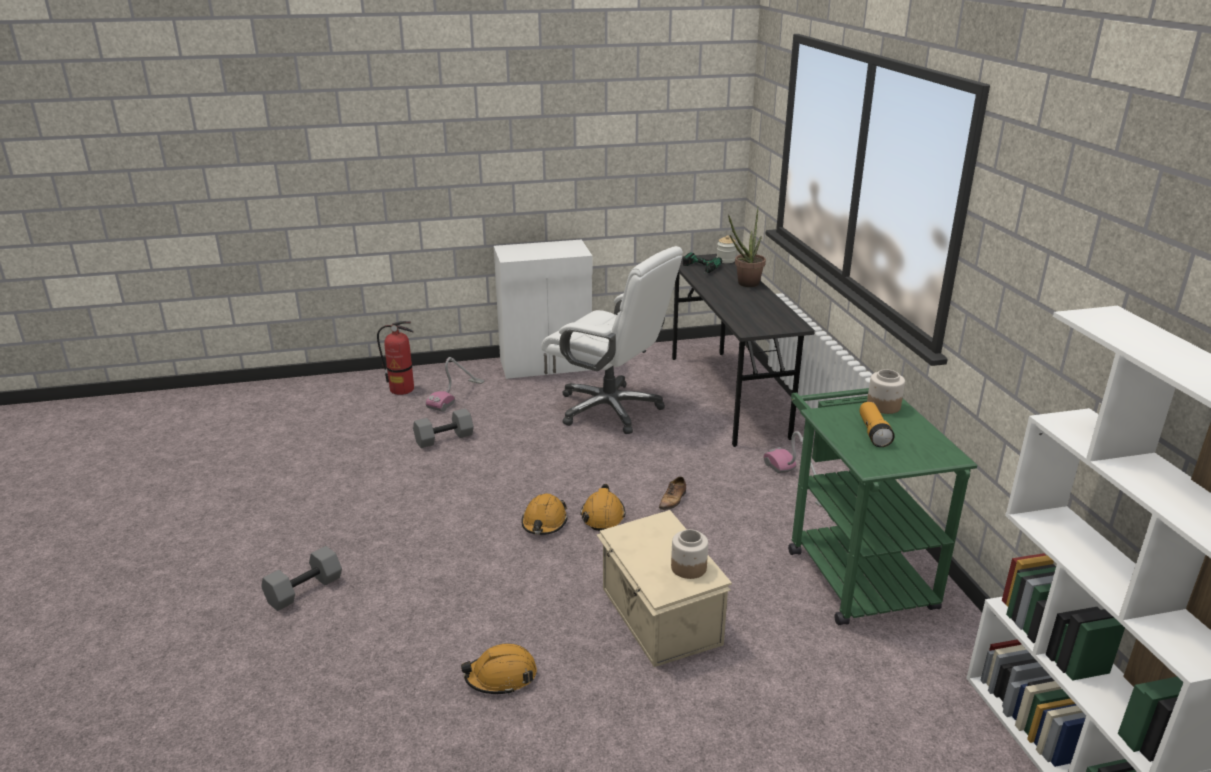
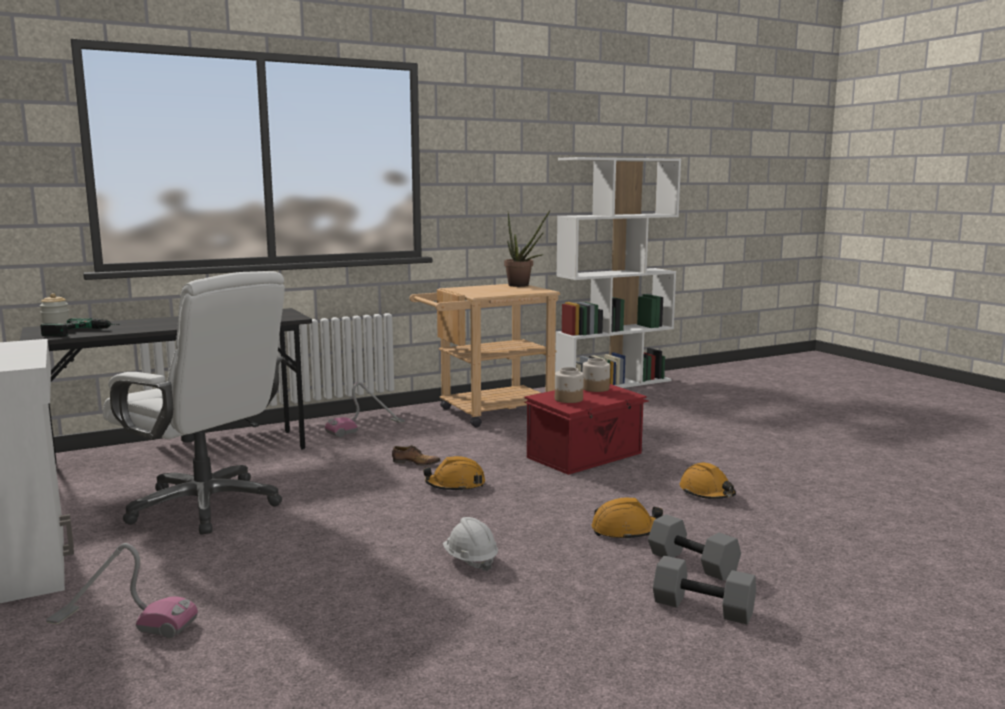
camera: 105 degrees left, 15 degrees down
(402, 389) = (69, 690): fire extinguisher -> none
(444, 438) = (290, 600): grey dumbbell -> grey dumbbell (691, 563)
(450, 503) = (470, 560): none -> white hard hat
(544, 523) = (483, 507): orange hard hat -> orange hard hat (625, 531)
(610, 409) = (206, 506): white office chair -> white office chair turned 105 degrees clockwise
(659, 617) = (586, 455): beige storage box -> red storage box
(745, 284) = (154, 321): potted plant -> potted plant (522, 286)
(853, 571) = (487, 413): green cart -> beige cart
(873, 432) = (497, 290): flashlight -> none
(883, 406) = (457, 288): jar -> jar (569, 399)

